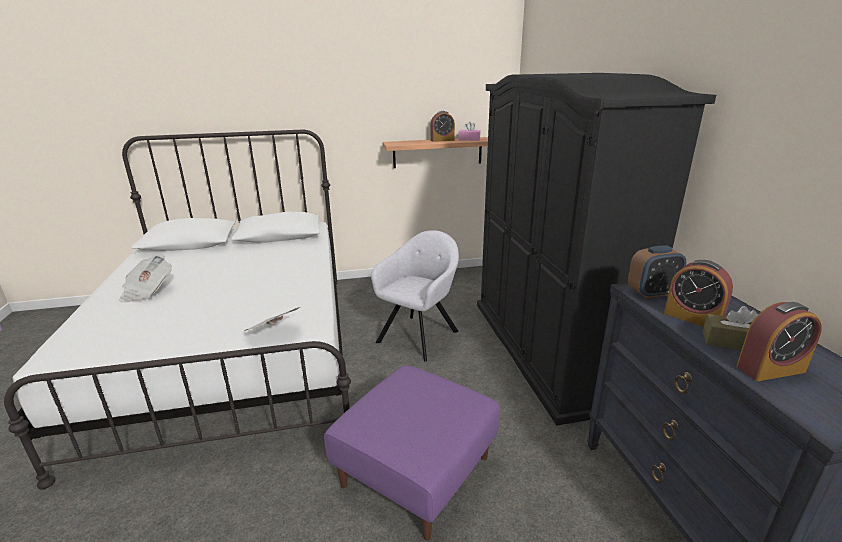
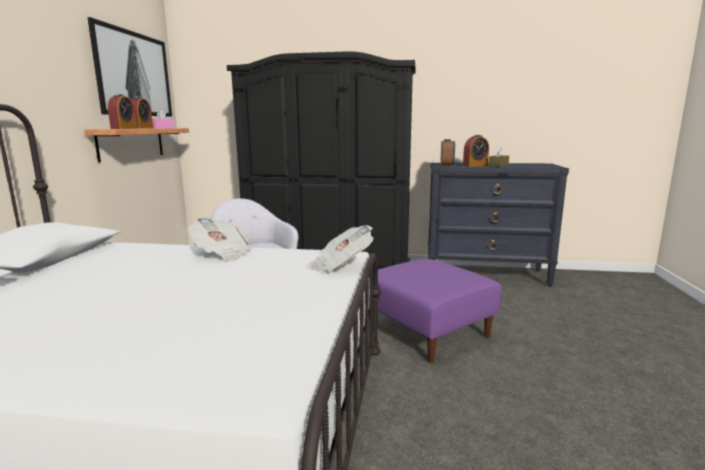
camera: 70 degrees left, 10 degrees down
(147, 291) = (91, 334): newspaper -> newspaper (221, 254)
(453, 87) = (133, 74): none -> picture
(770, 369) = (519, 166): alarm clock -> alarm clock (124, 128)

